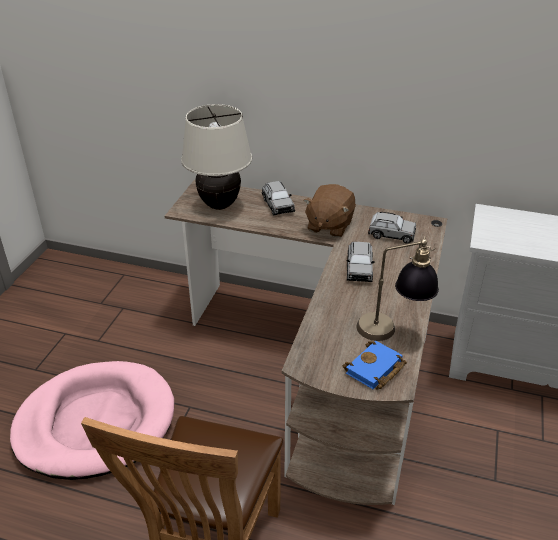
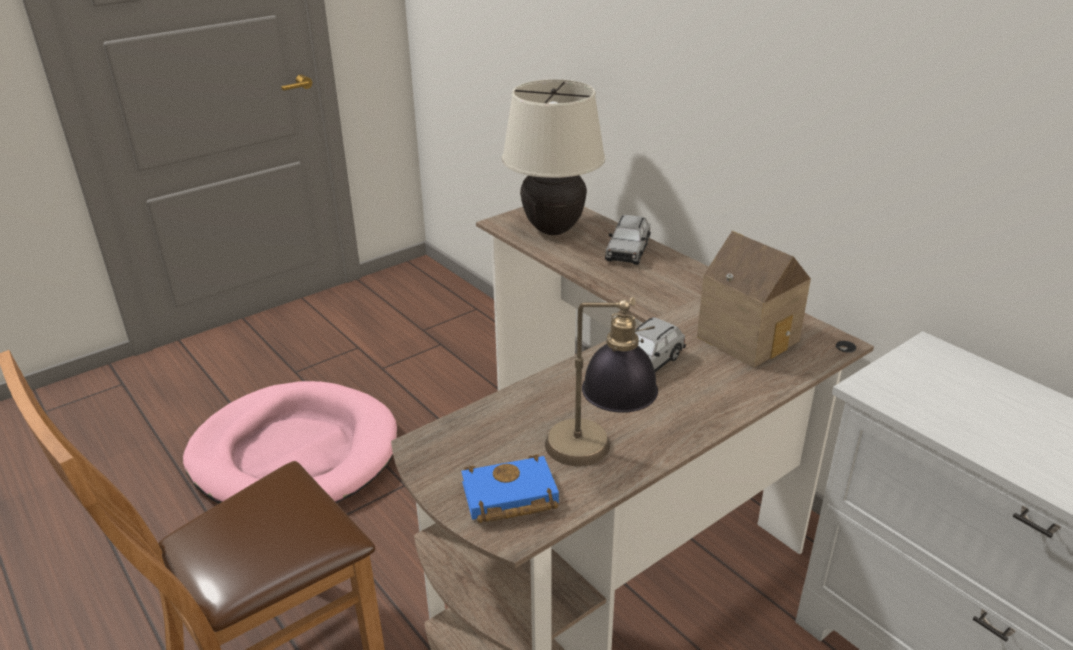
camera: 35 degrees right, 5 degrees down
(329, 226) = (669, 296): brown plush toy -> none
(391, 235) = (750, 337): grey toy car -> toy house

